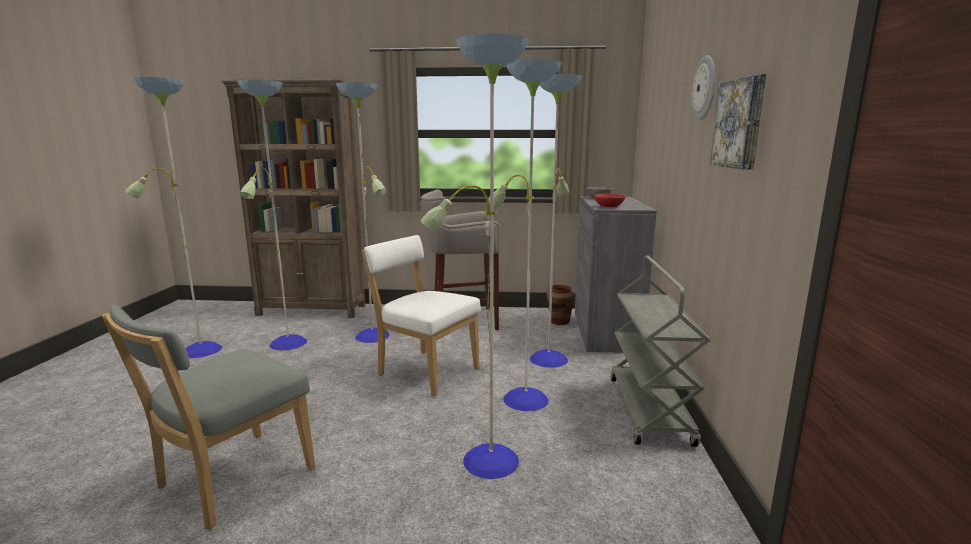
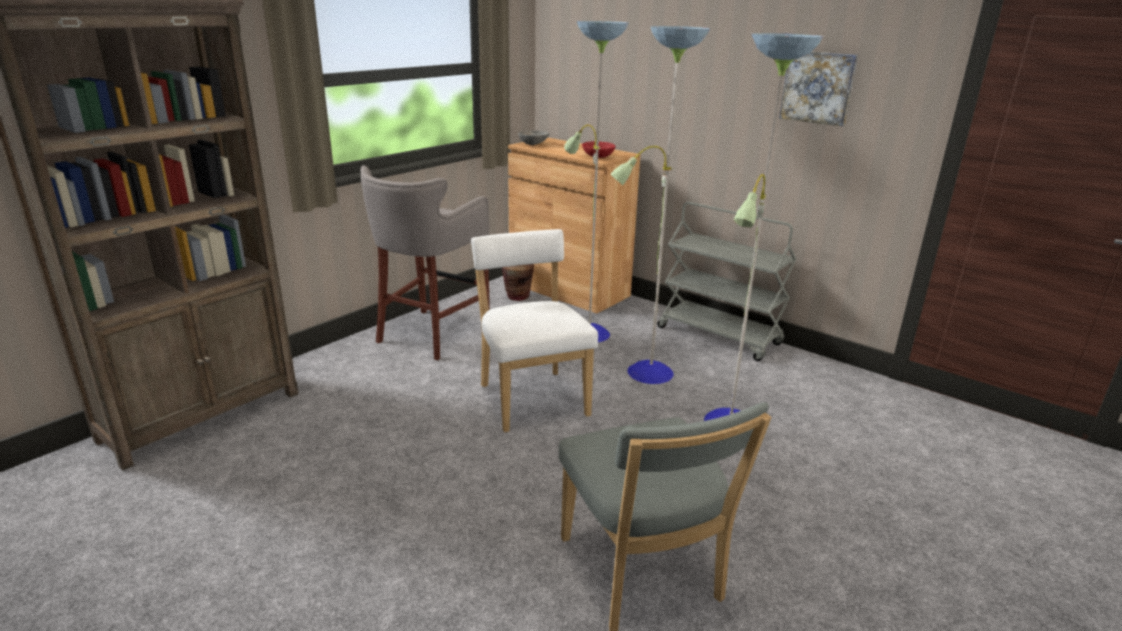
camera: 55 degrees left, 10 degrees up
(287, 344) = (309, 465): floor lamp -> none
(425, 371) = (531, 397): white chair -> white chair turned 90 degrees clockwise
(605, 331) = (569, 289): grey cabinet -> brown cabinet
(705, 88) = (741, 45): wall clock -> none

